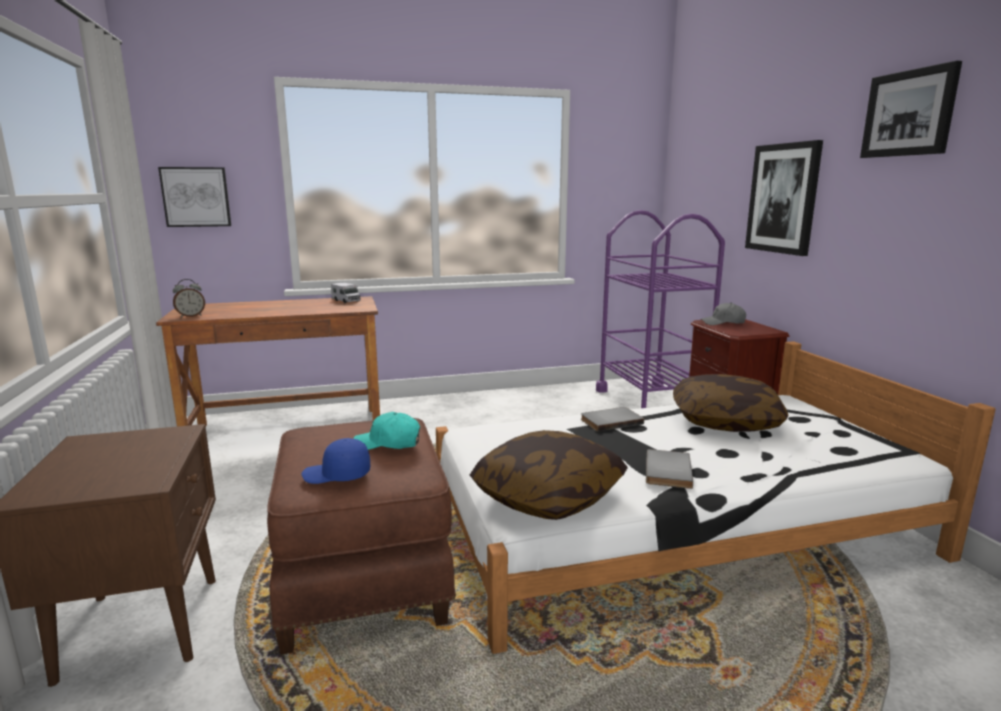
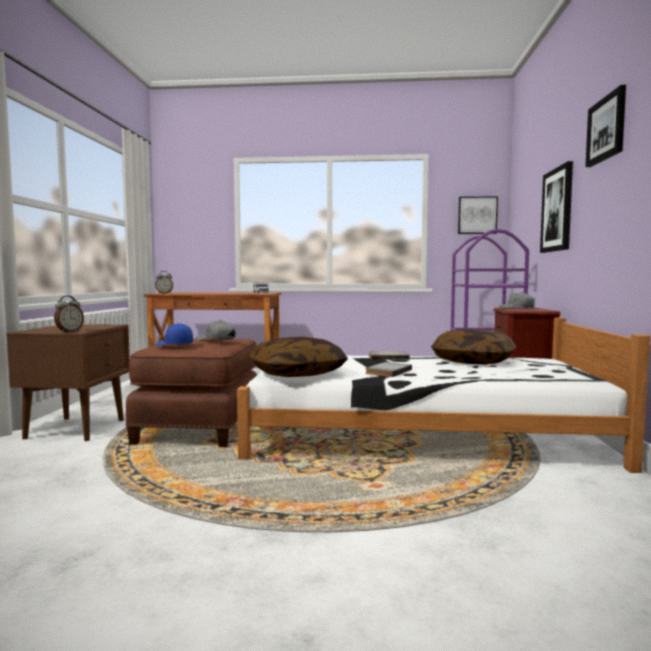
camera: 20 degrees right, 10 degrees down
(128, 483) = (69, 331): none -> alarm clock
(196, 197) = (185, 230): picture -> picture (477, 215)
(388, 443) = (216, 340): turquoise cap -> grey cap

